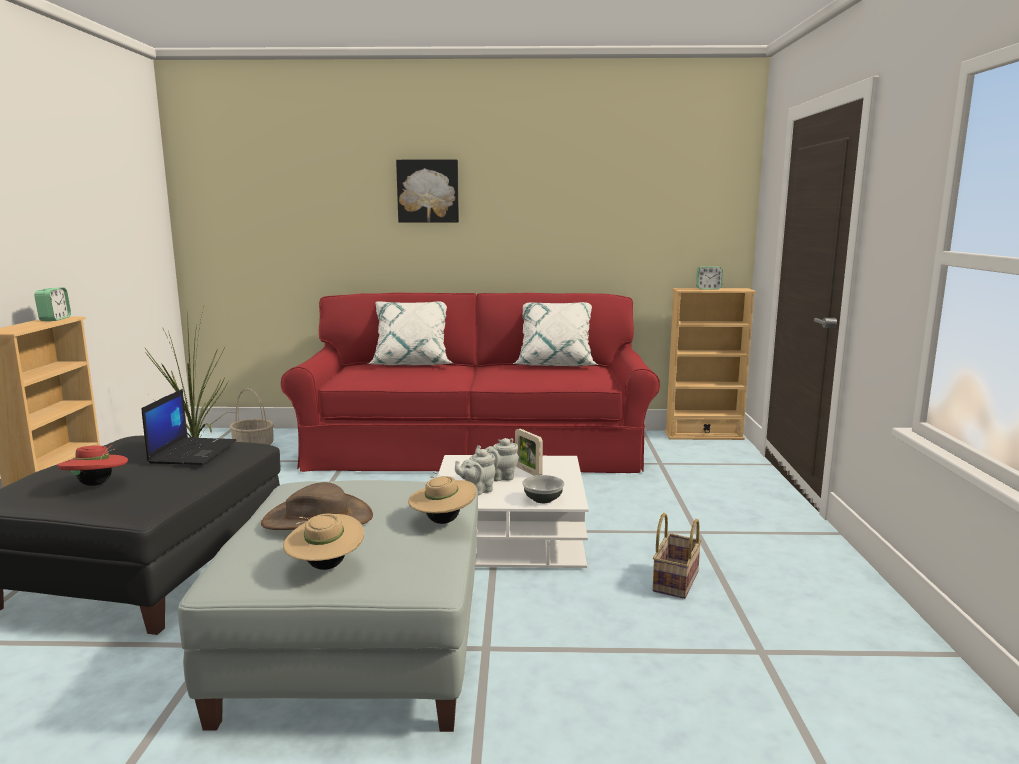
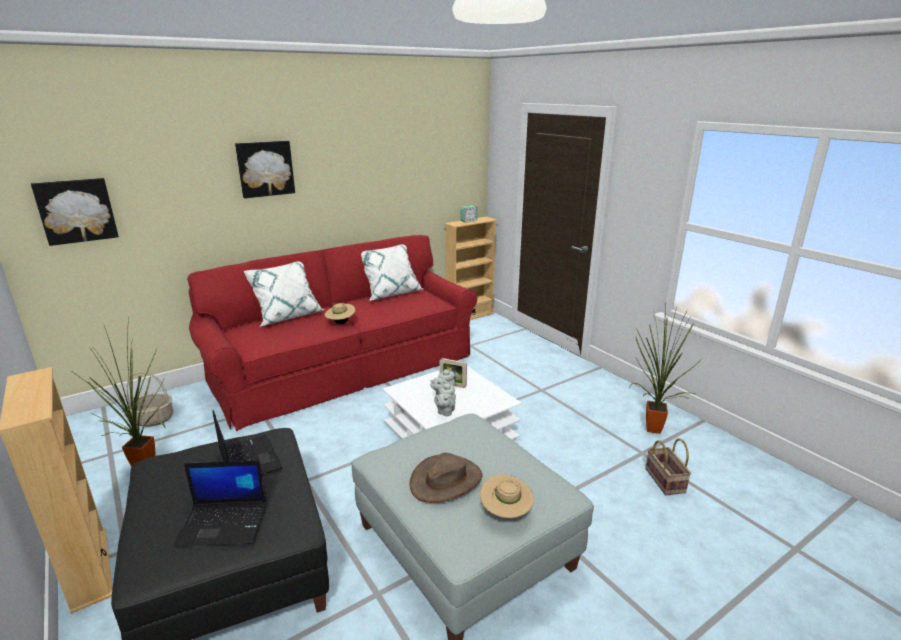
camera: 35 degrees left, 10 degrees up
(55, 319) = (32, 380): alarm clock -> none
(96, 484) = (224, 522): red hat -> laptop
(239, 218) = (76, 210): none -> picture
(442, 521) = (511, 450): beige hat -> beige hat (340, 323)
(543, 499) = (490, 404): bowl -> none
(675, 580) = (566, 426): basket -> basket (663, 480)
(821, 628) = (649, 428): none -> potted plant

